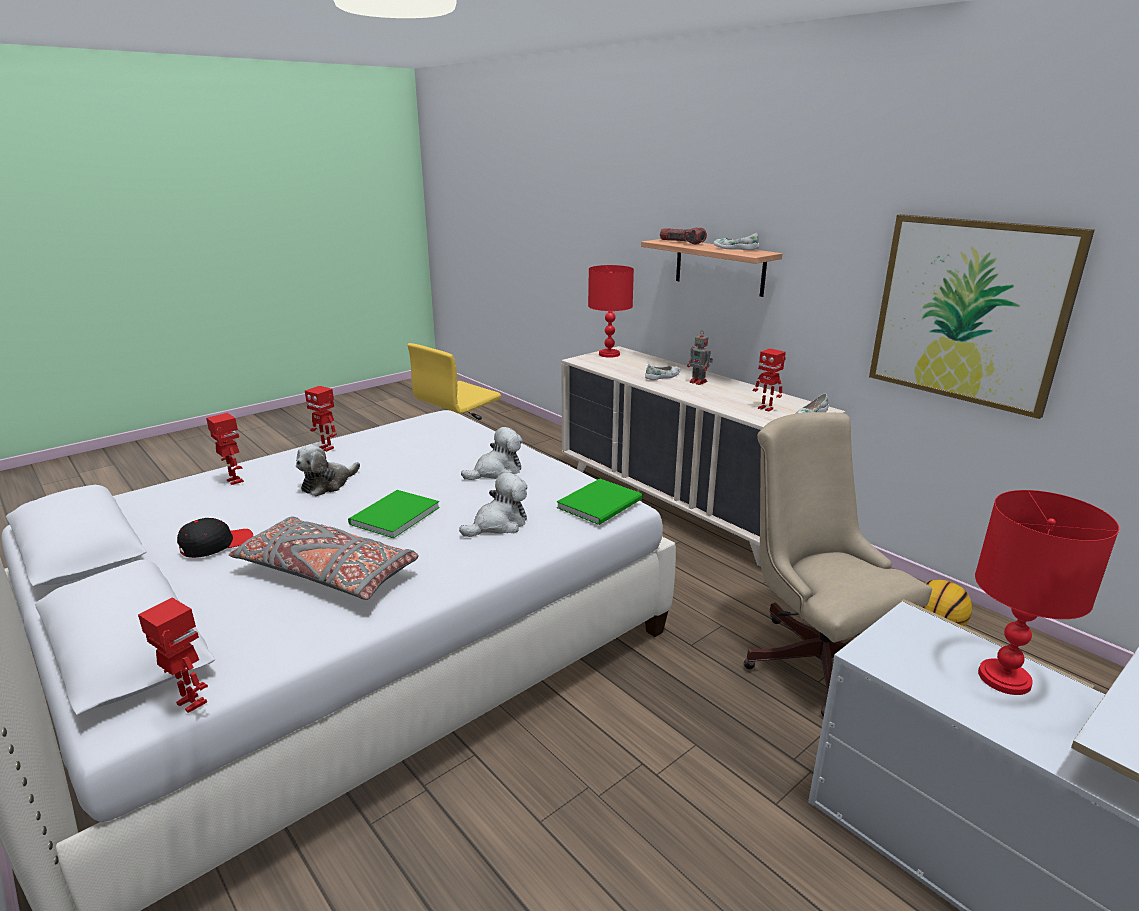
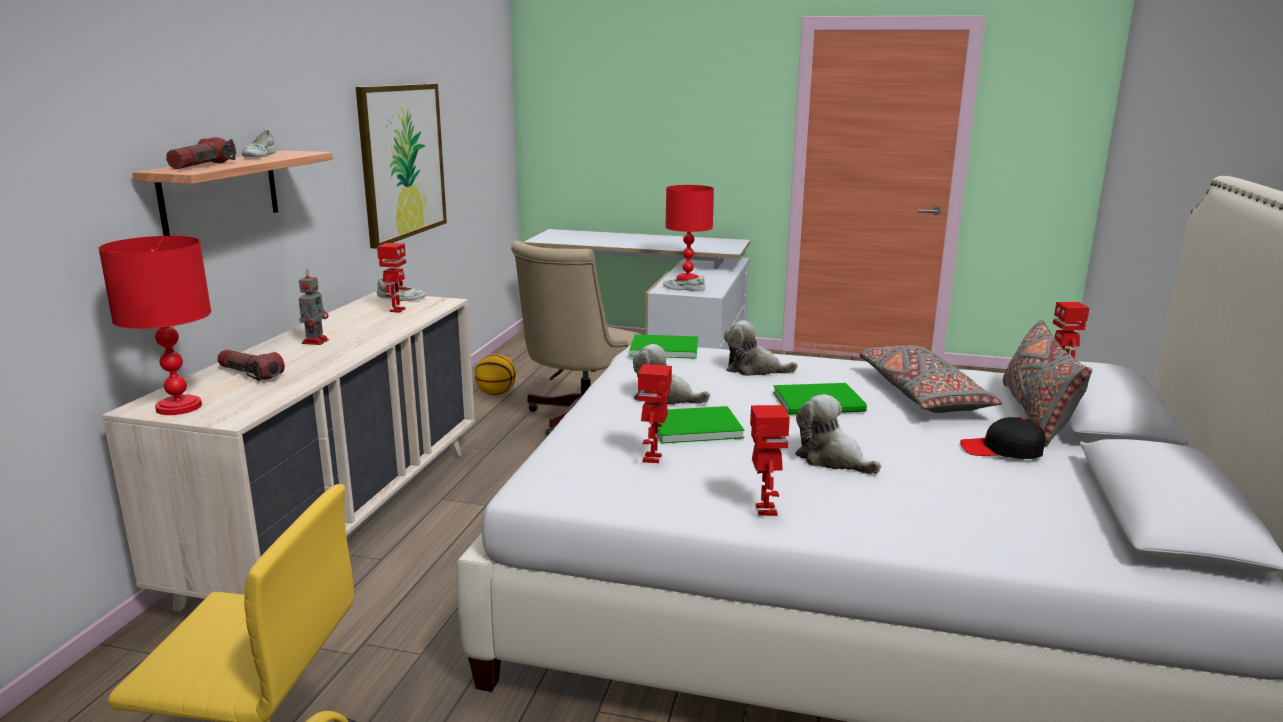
camera: 125 degrees left, 5 degrees down
(200, 605) = (1036, 414): none -> grey pillow
(234, 481) = (936, 517): toy robot -> toy robot (653, 458)
(328, 484) = (832, 459): plush toy -> plush toy turned 135 degrees counterclockwise
(439, 464) = (692, 427): none -> green book
(646, 366) = (250, 374): none -> flashlight
(663, 377) = (303, 358): white shoe -> white shoe (684, 289)

